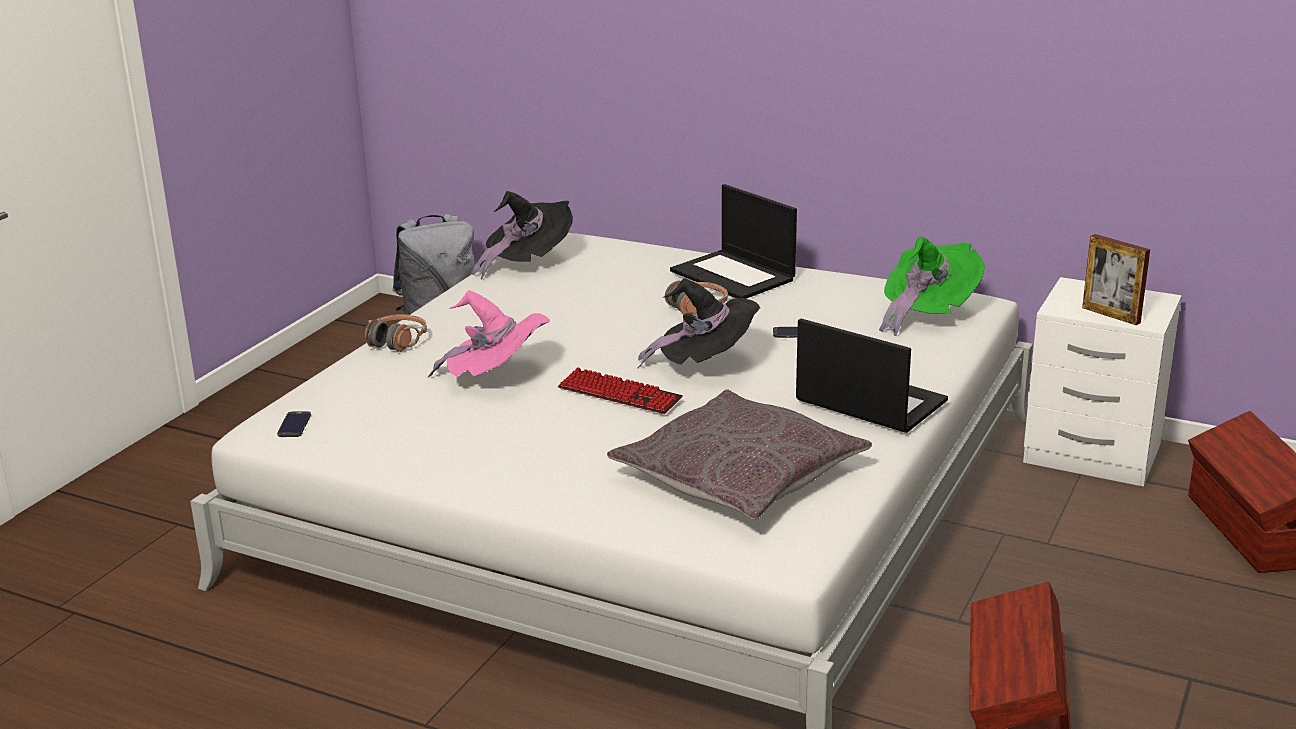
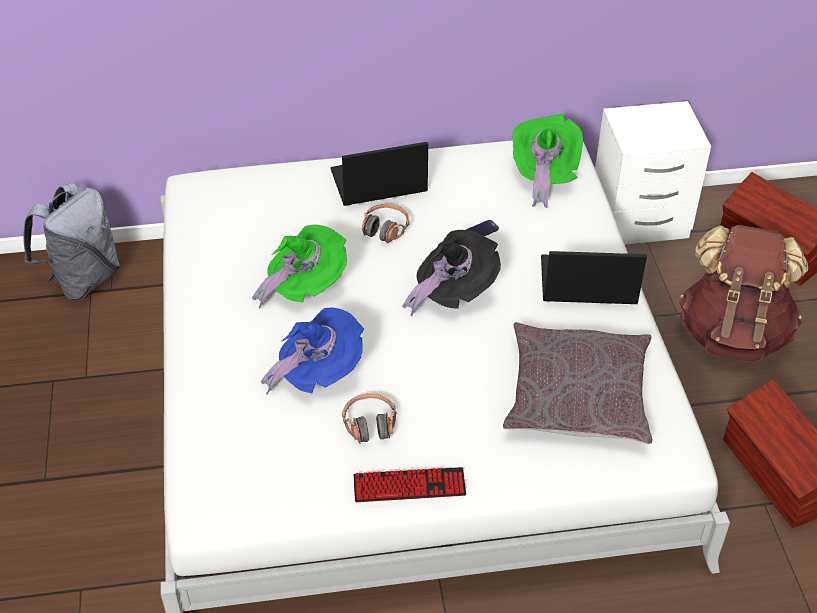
camera: 35 degrees left, 20 degrees up
(294, 425) = (219, 496): phone -> none
(397, 341) = (196, 363): headphones -> headphones (370, 424)
(496, 378) = (319, 372): pink hat -> blue hat
(527, 263) = (201, 225): black hat -> none
(565, 322) = (306, 285): none -> green hat
(619, 394) = (426, 350): keyboard -> keyboard (409, 486)
(734, 275) = (378, 182): laptop -> laptop turned 150 degrees clockwise
(1105, 584) = (733, 334): none -> brown backpack
(1111, 315) = (667, 139): picture frame -> none

